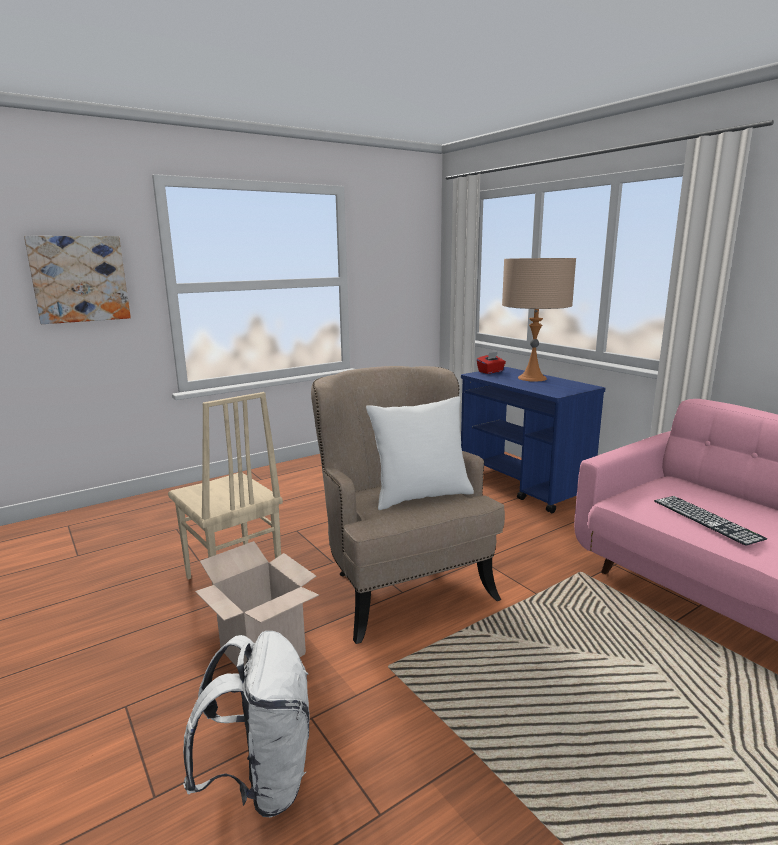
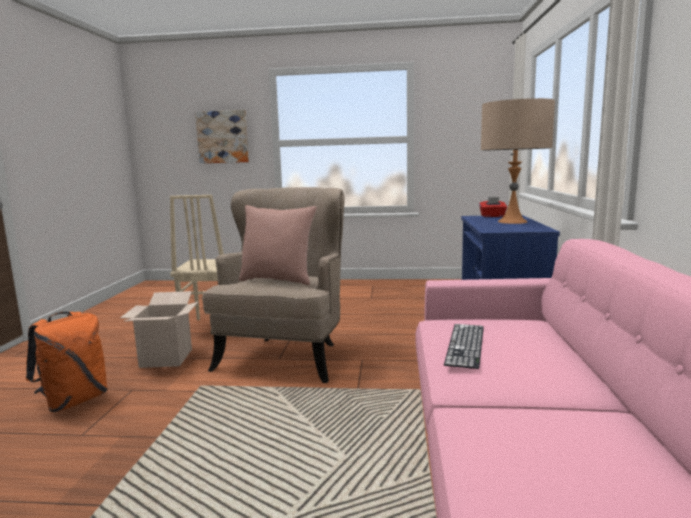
camera: 40 degrees right, 5 degrees down
(261, 780) = (74, 401): white backpack -> orange backpack
(421, 496) = (278, 280): white pillow -> pink pillow

